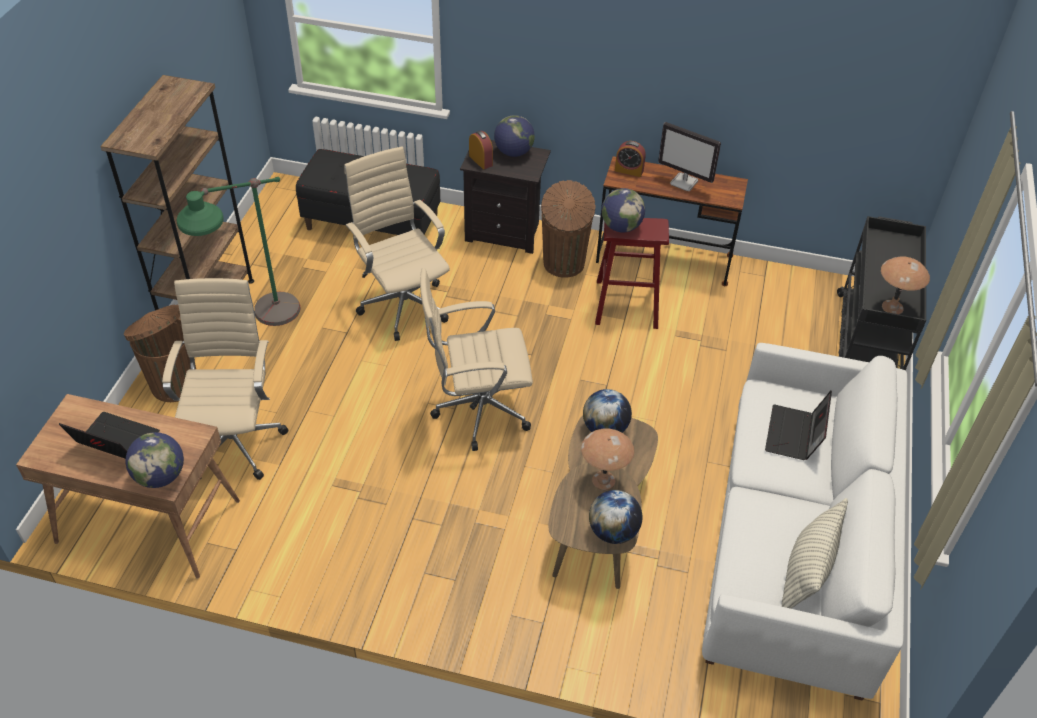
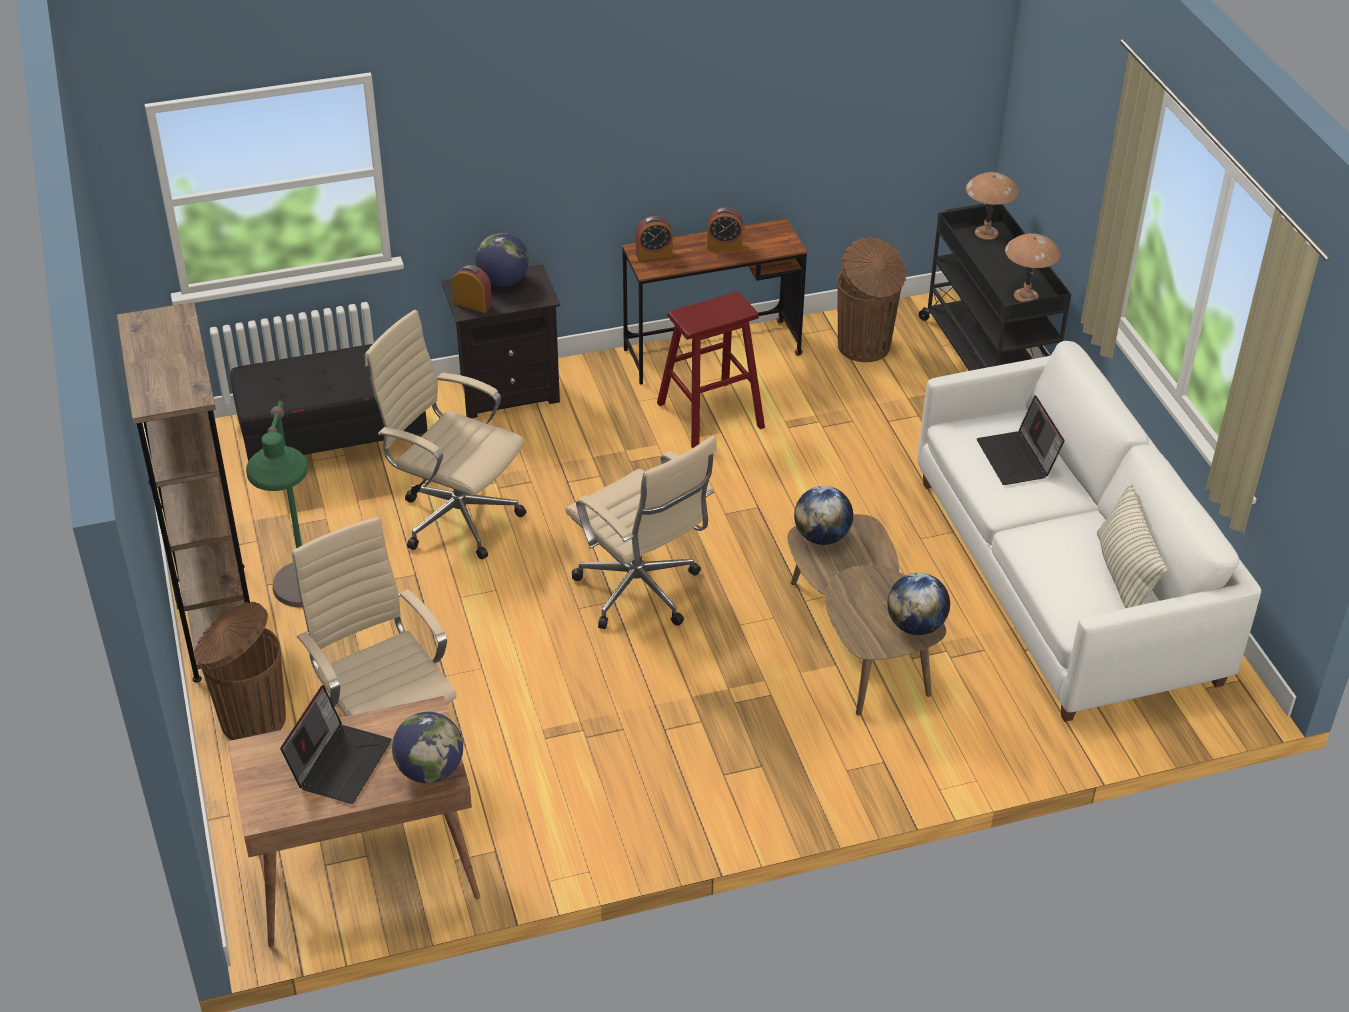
camera: 30 degrees left, 5 degrees down
(114, 442) = (340, 762): laptop -> laptop turned 120 degrees clockwise
(477, 412) = (641, 593): beige office chair -> beige office chair turned 90 degrees counterclockwise
(564, 264) = (605, 400): brown trash can -> brown trash can (865, 347)
(604, 480) = (867, 583): brown table lamp -> brown table lamp (986, 233)
(621, 227) = (696, 317): globe -> none
(684, 182) = (724, 246): monitor -> alarm clock

